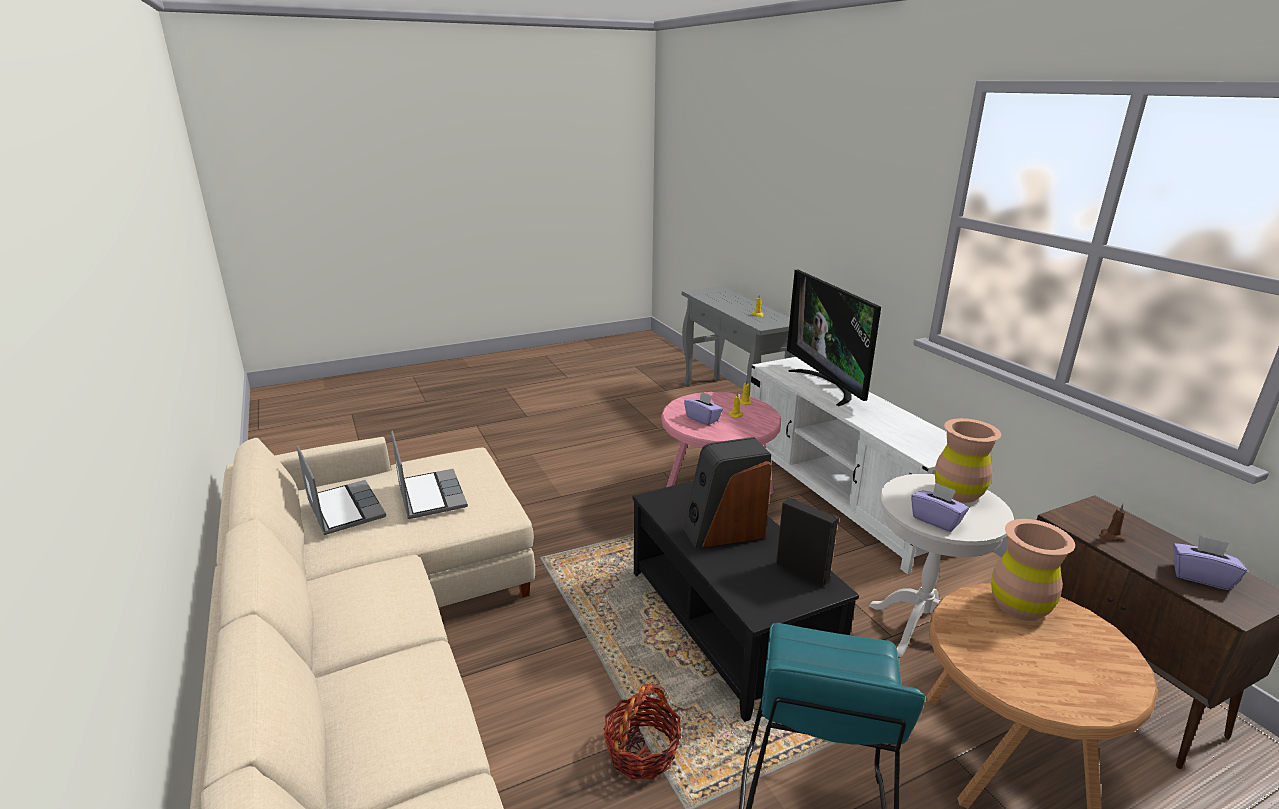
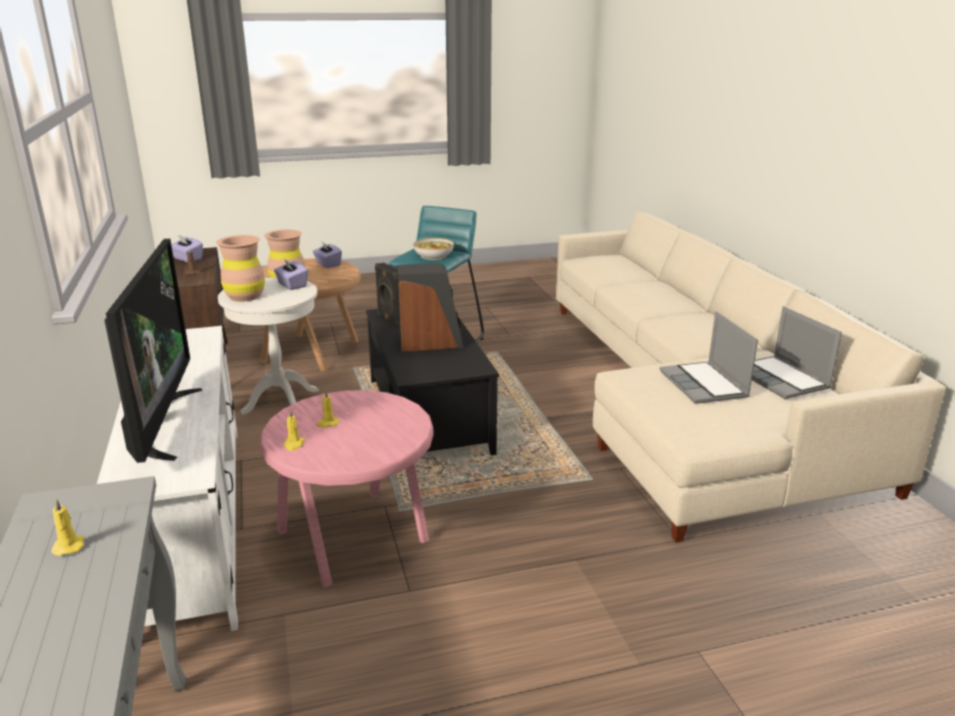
camera: 170 degrees left, 0 degrees up
(642, 751) = (515, 368): basket -> none
(703, 419) = (378, 421): purple tissue box -> purple tissue box (327, 264)
(823, 663) = (433, 255): none -> bowl

